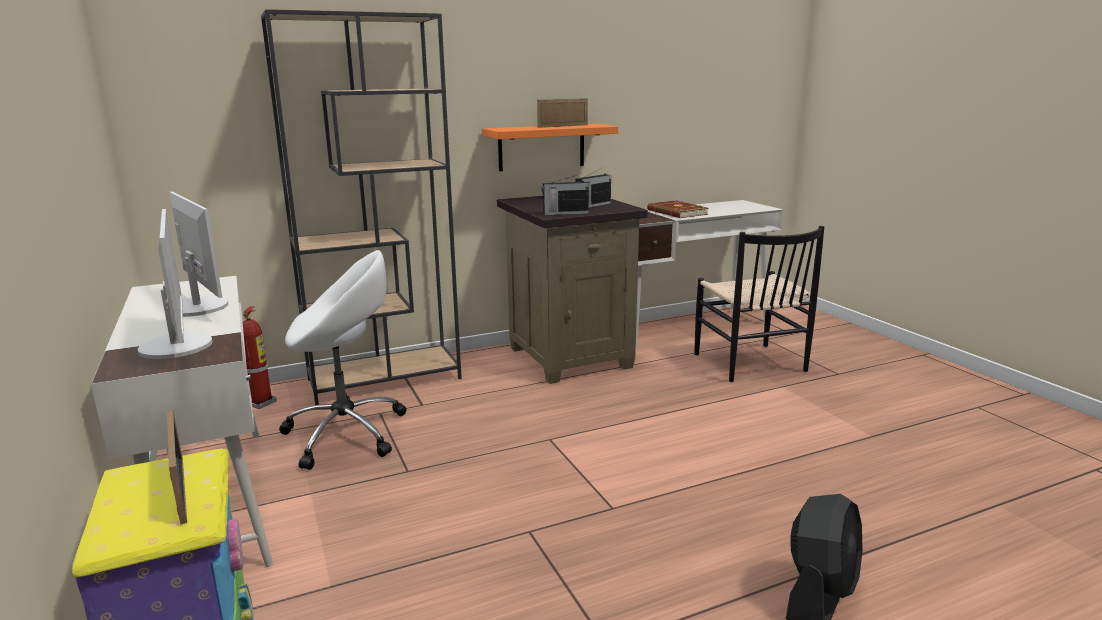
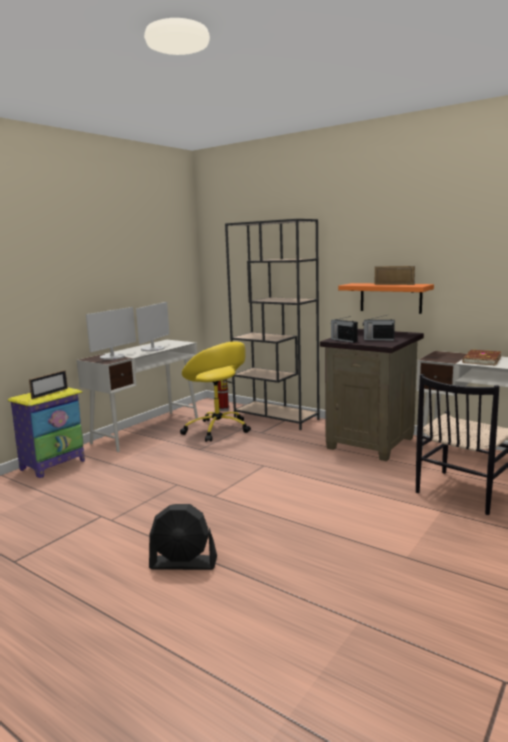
camera: 60 degrees right, 5 degrees down
(348, 433) = (218, 430): white office chair -> yellow office chair

